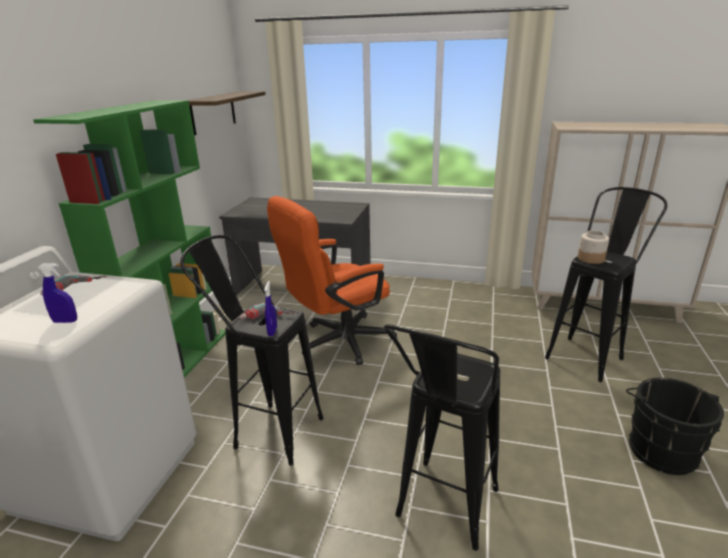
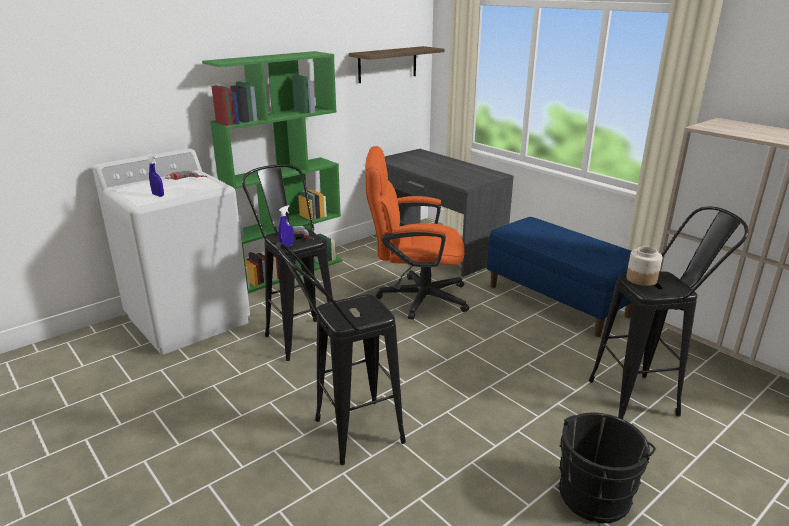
camera: 35 degrees right, 0 degrees up
(448, 302) = (558, 301): none -> blue bench

